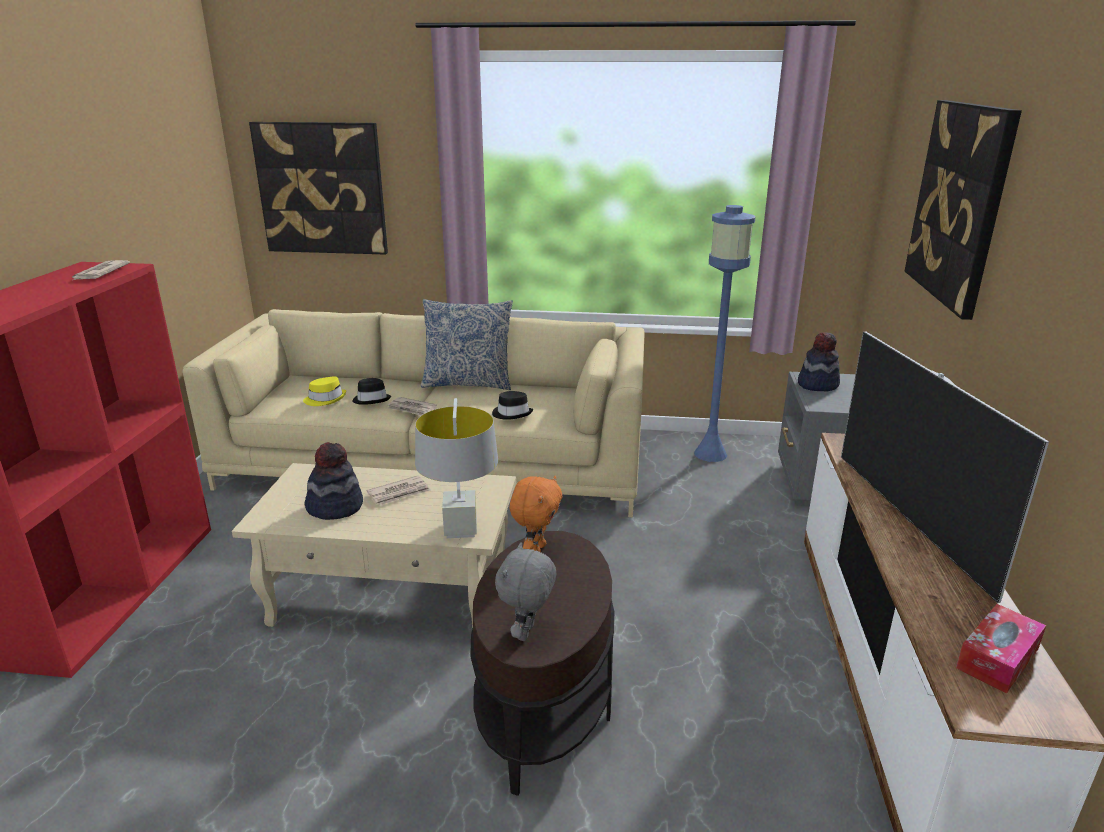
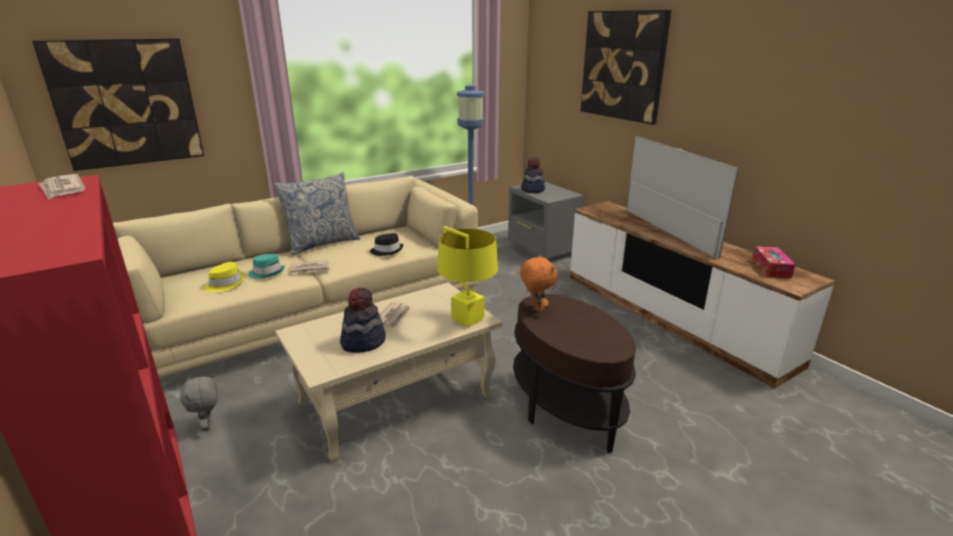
camera: 40 degrees left, 0 degrees up
(372, 399) = (267, 272): black hat -> turquoise hat
(461, 529) = (467, 319): grey table lamp -> yellow table lamp
(527, 633) = (601, 345): grey plush toy -> grey plush toy (208, 426)
(910, 520) = (666, 232): television -> television turned 150 degrees counterclockwise

